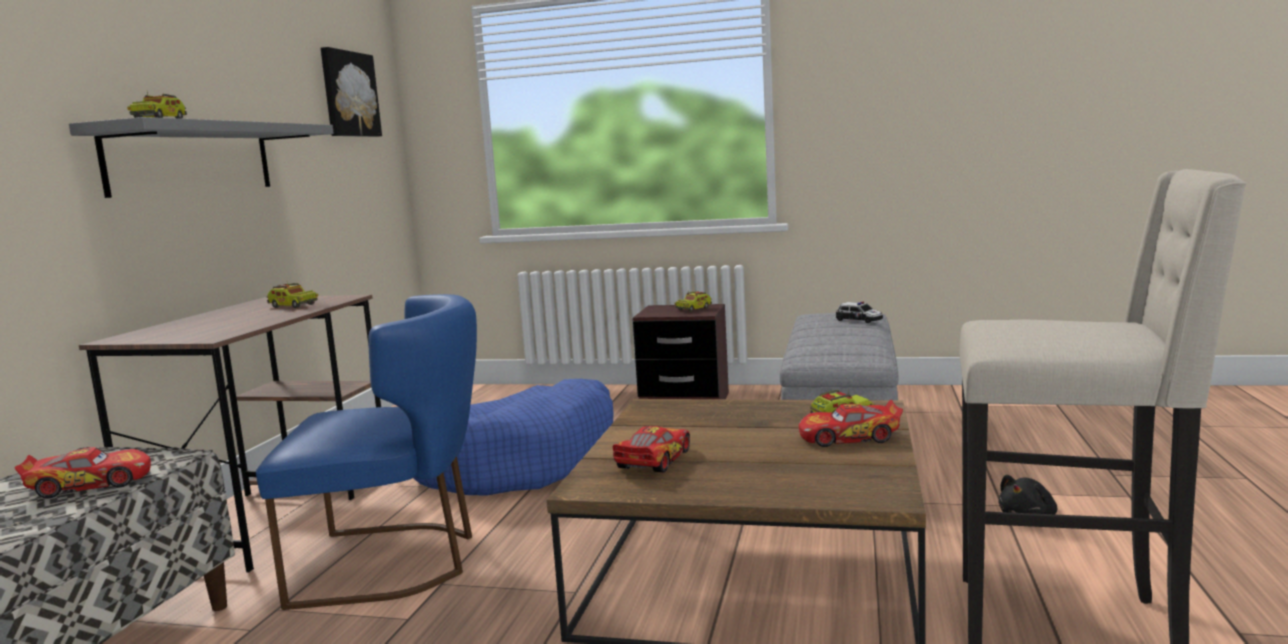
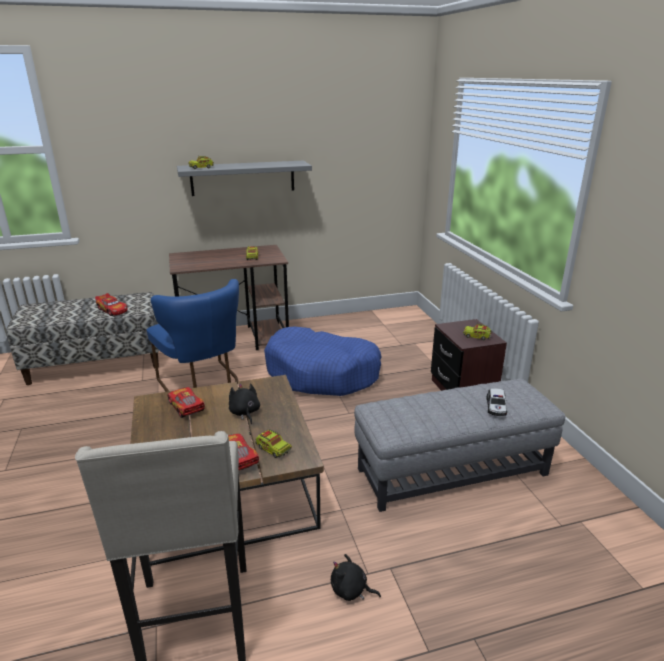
camera: 60 degrees right, 15 degrees up
(348, 94) = (374, 135): picture -> none
(653, 460) = (186, 407): toy car -> toy car turned 120 degrees counterclockwise
(721, 426) = (244, 413): none -> black plush toy

